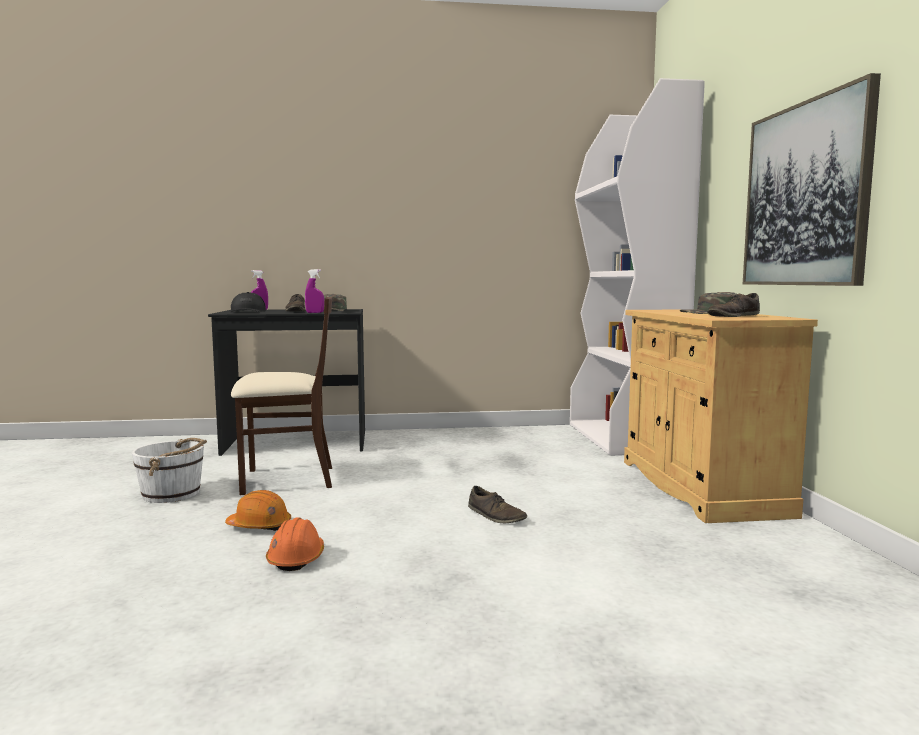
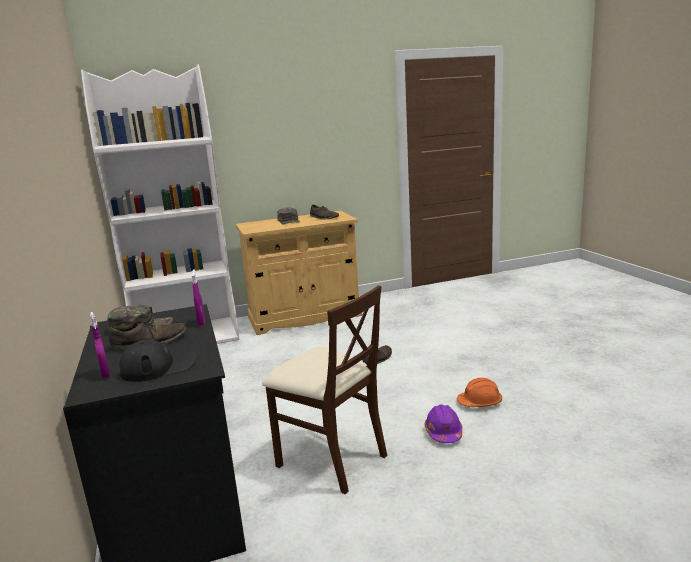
camera: 100 degrees left, 10 degrees up
(172, 494) = (400, 514): white bucket -> none
(259, 526) = (443, 432): orange hard hat -> purple hard hat
(286, 479) = (331, 459): beige chair -> beige chair turned 150 degrees clockwise
(805, 195) = (311, 152): picture -> none

